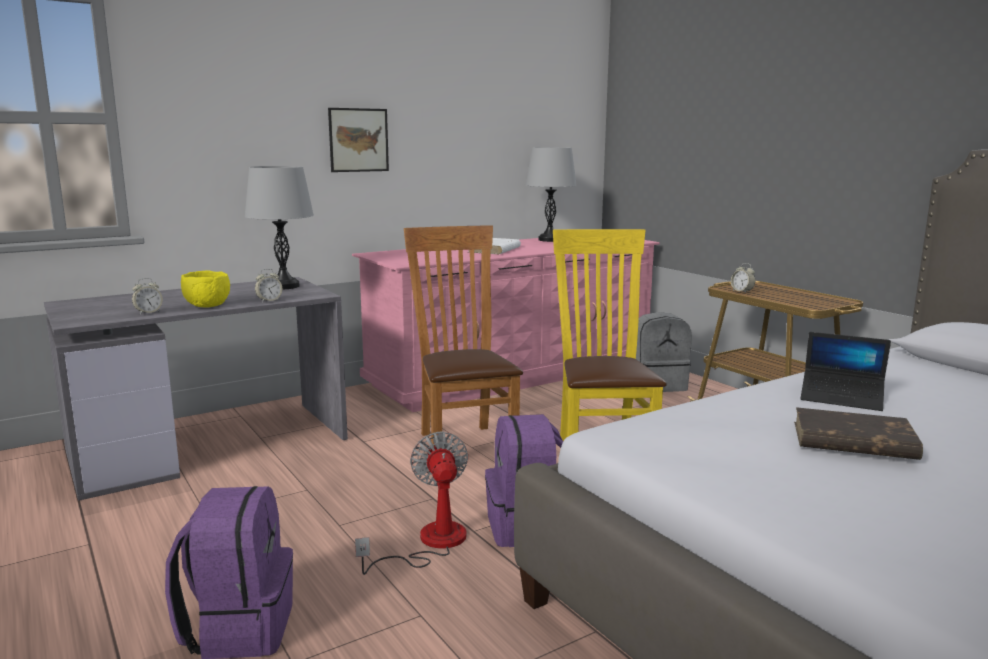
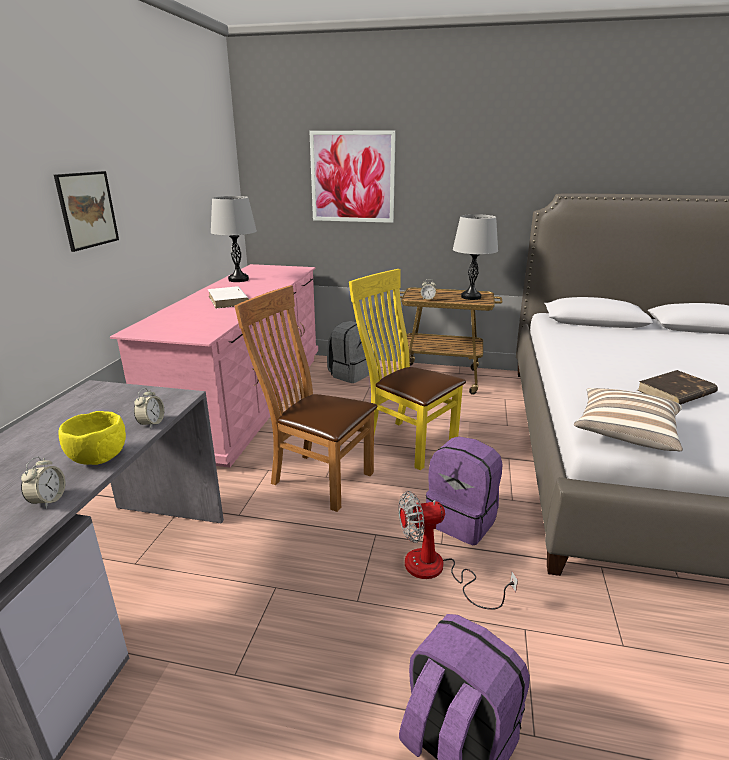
camera: 45 degrees left, 10 degrees up
(284, 286) = (111, 398): grey table lamp -> grey table lamp (471, 297)
(430, 543) = (437, 571): fan -> fan turned 45 degrees counterclockwise
(655, 440) = (625, 433): none -> pillow
(710, 130) = (352, 177): none -> picture
(841, 398) = (606, 364): laptop -> none

